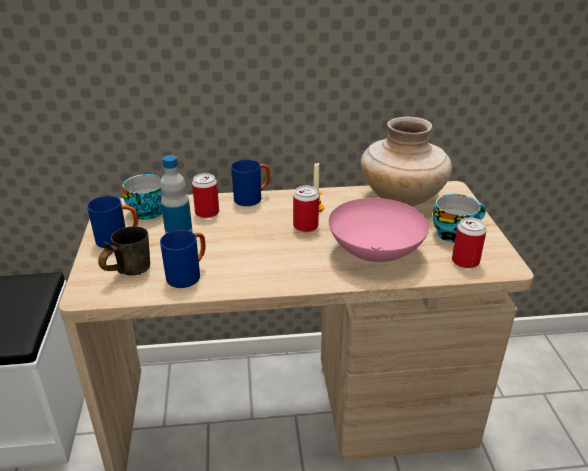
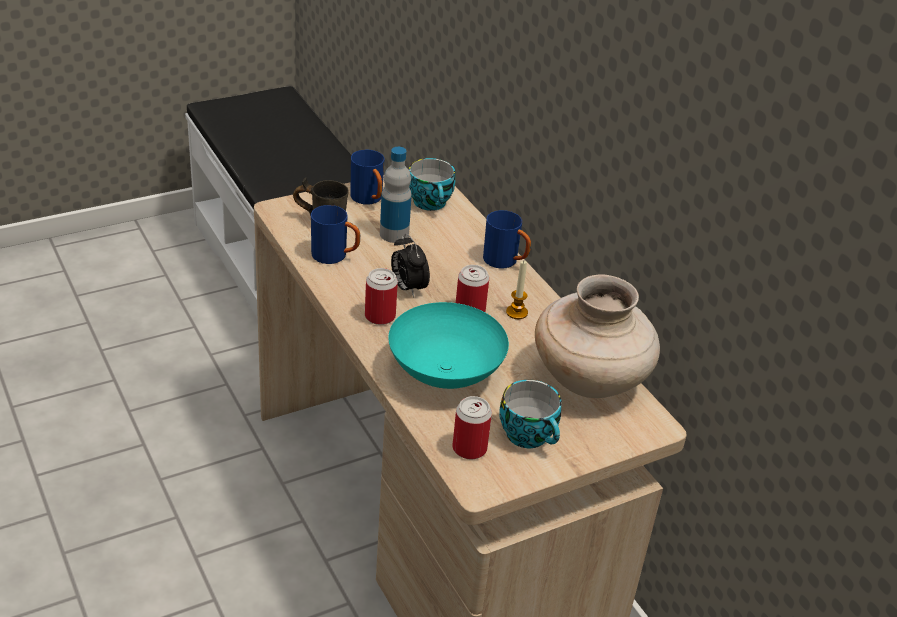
camera: 65 degrees right, 5 degrees up
(207, 213) = (453, 238): can -> can (380, 316)
(258, 247) = (408, 288): none -> alarm clock
(376, 254) = (444, 374): pink bowl -> turquoise bowl

